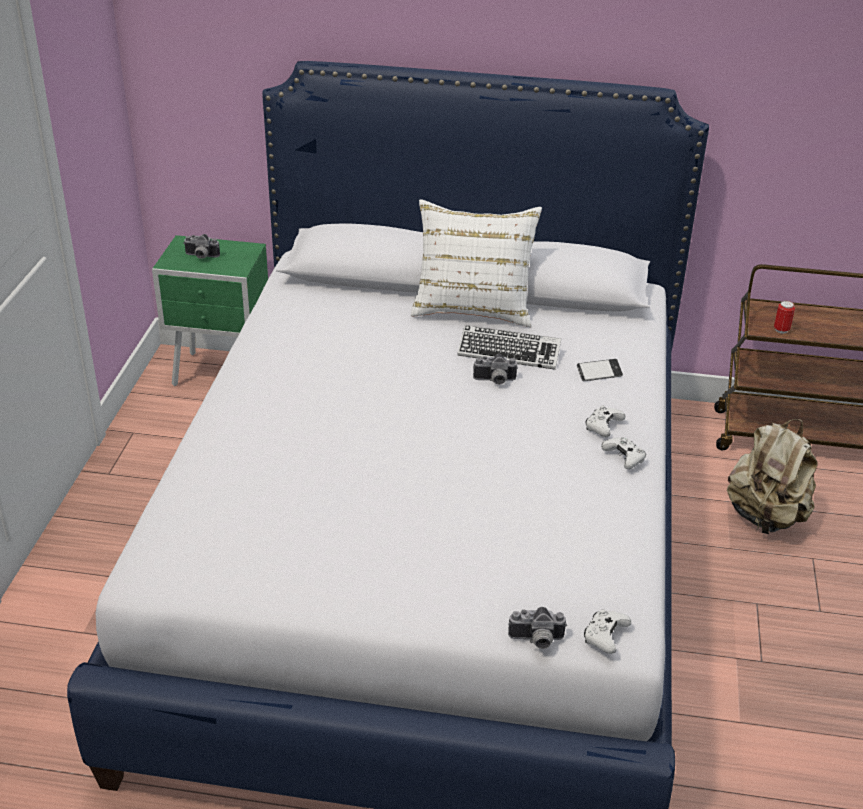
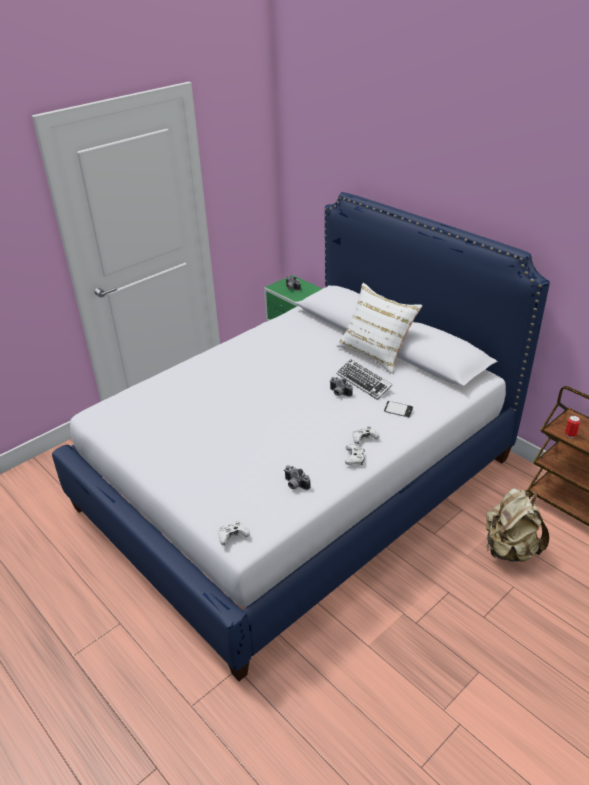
camera: 40 degrees right, 0 degrees up
(536, 641) = (201, 521): camera -> camera (294, 485)

